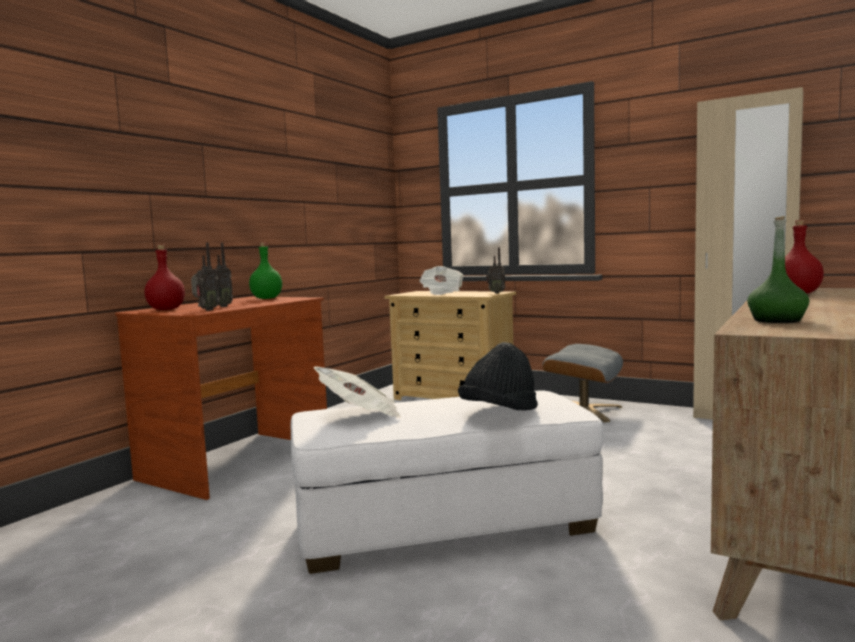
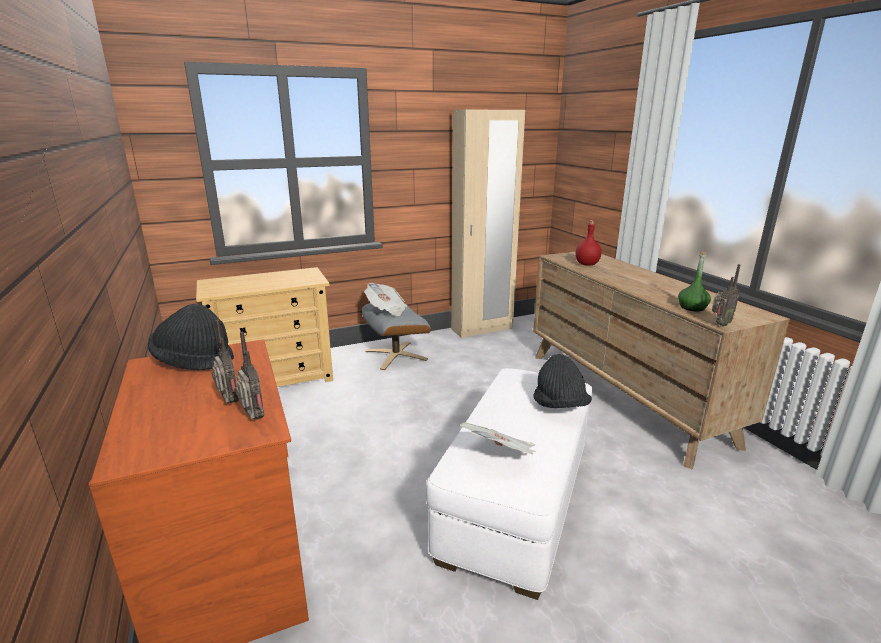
camera: 55 degrees left, 15 degrees up
(167, 309) = (166, 439): red bottle -> none
(266, 298) = (194, 361): green bottle -> black hat
(441, 293) = (251, 282): newspaper -> newspaper (386, 310)
(496, 293) = (311, 273): radio -> radio (719, 324)

